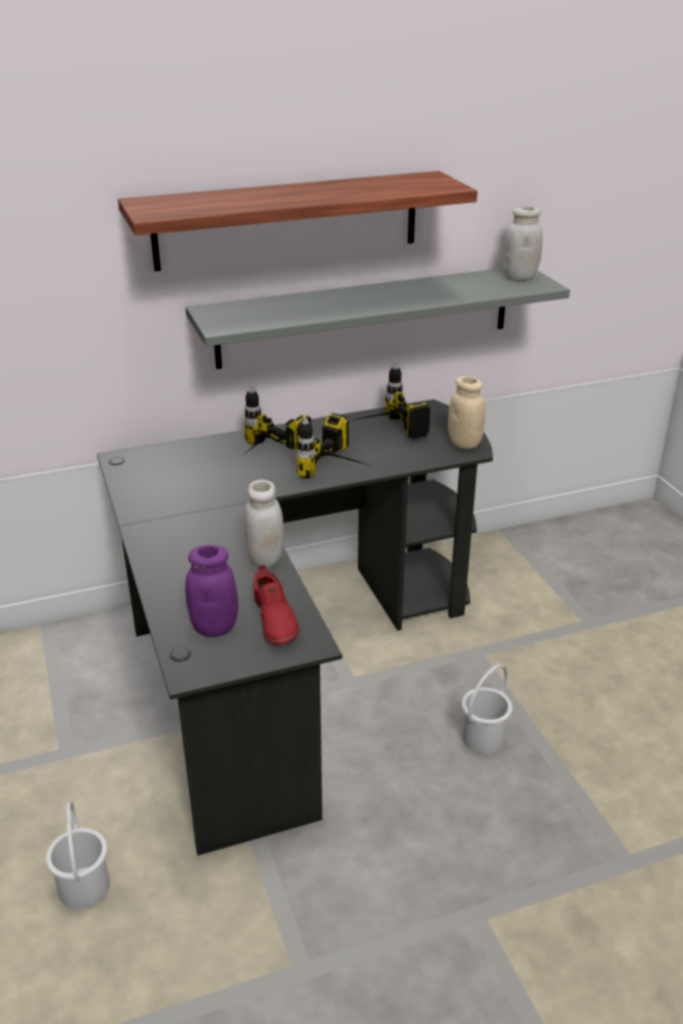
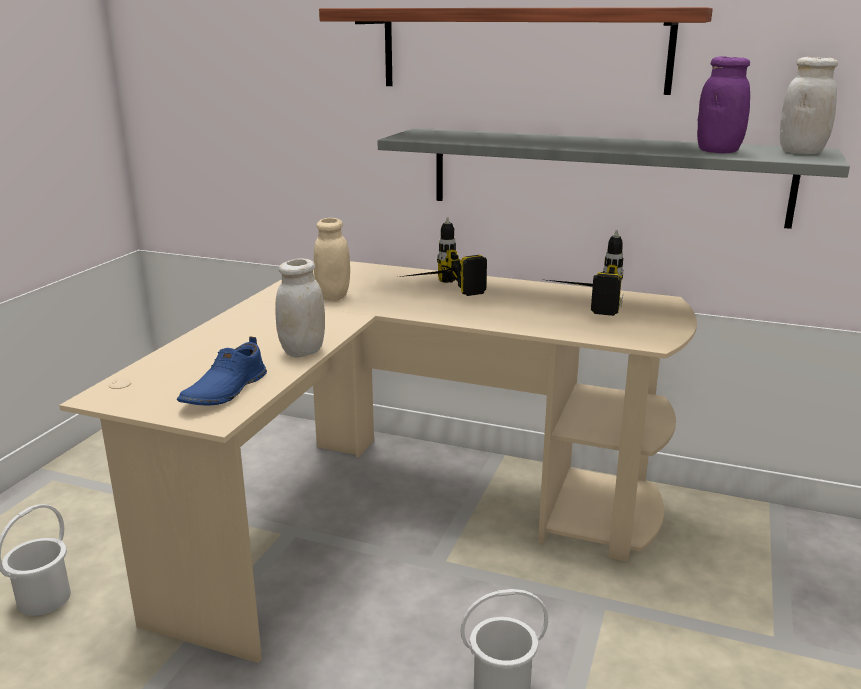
camera: 40 degrees right, 10 degrees down
(214, 627) = (175, 378): purple jar -> purple jar (718, 151)
(274, 620) = (224, 391): red shoe -> blue shoe
(284, 658) = (404, 515): black desk -> beige desk
(342, 471) = (486, 318): power drill -> none
(464, 443) = (652, 334): beige jar -> beige jar (333, 296)

